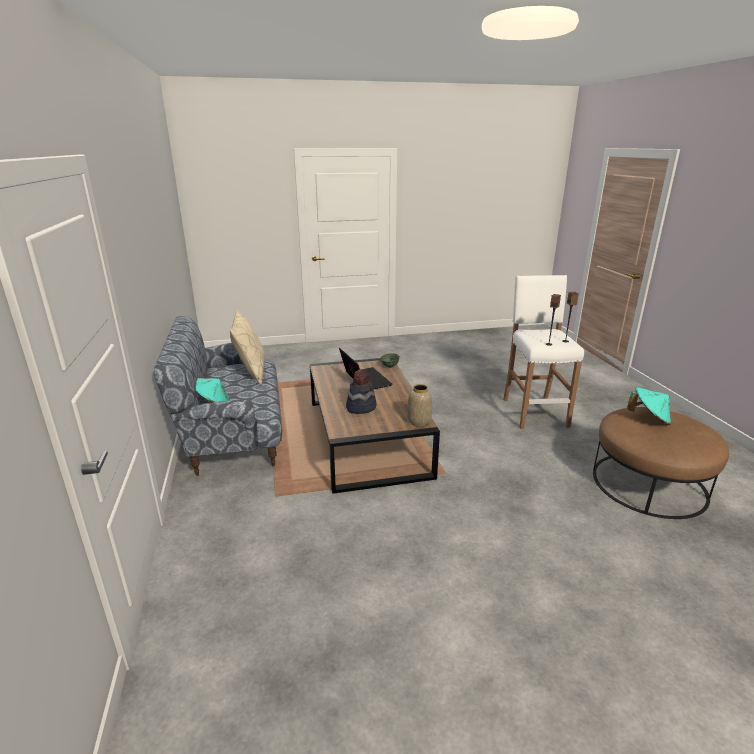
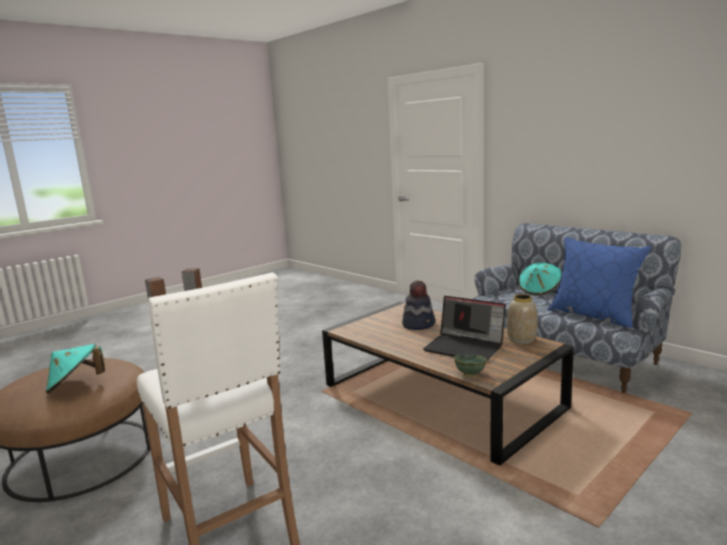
camera: 150 degrees right, 10 degrees down
(251, 372) = (594, 315): beige pillow -> blue pillow
(419, 421) = (347, 330): vase -> vase (521, 340)

